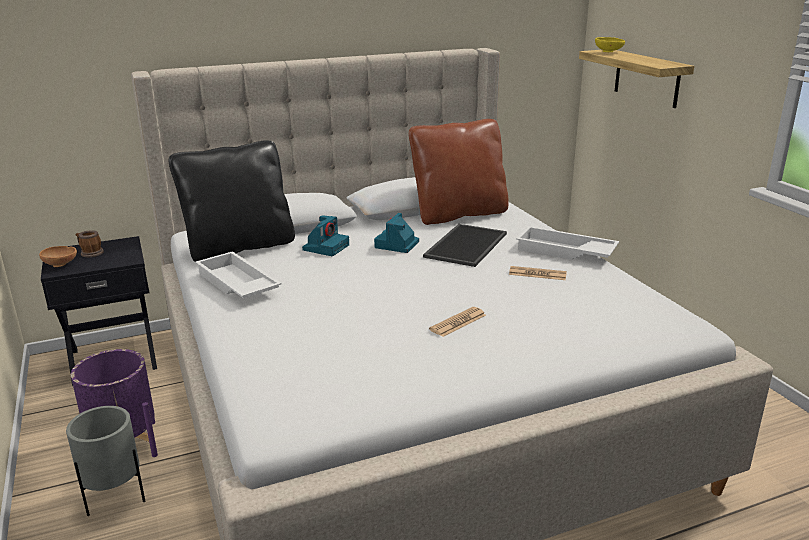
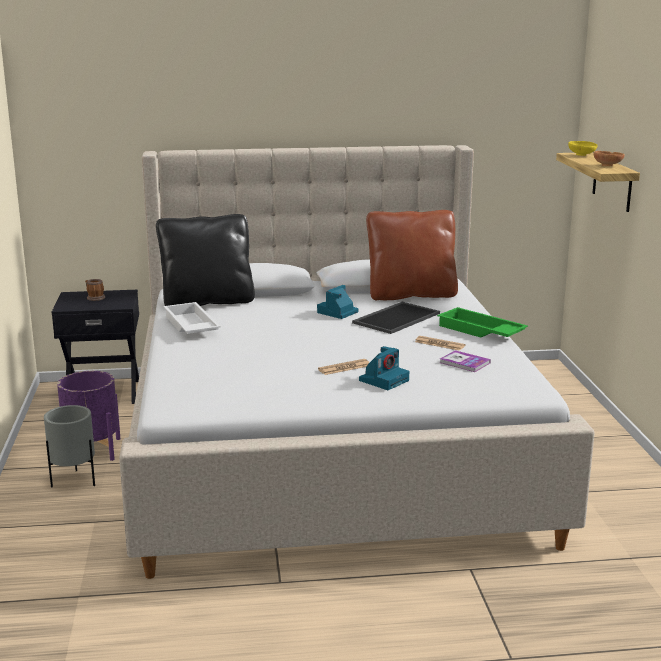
camera: 15 degrees right, 5 degrees down
(61, 265) = (70, 304): brown bowl -> brown bowl (608, 165)
(326, 247) = (277, 308): camera -> camera (384, 380)
(564, 252) = (479, 331): white tray -> green tray
(584, 296) = (464, 363): none -> book

